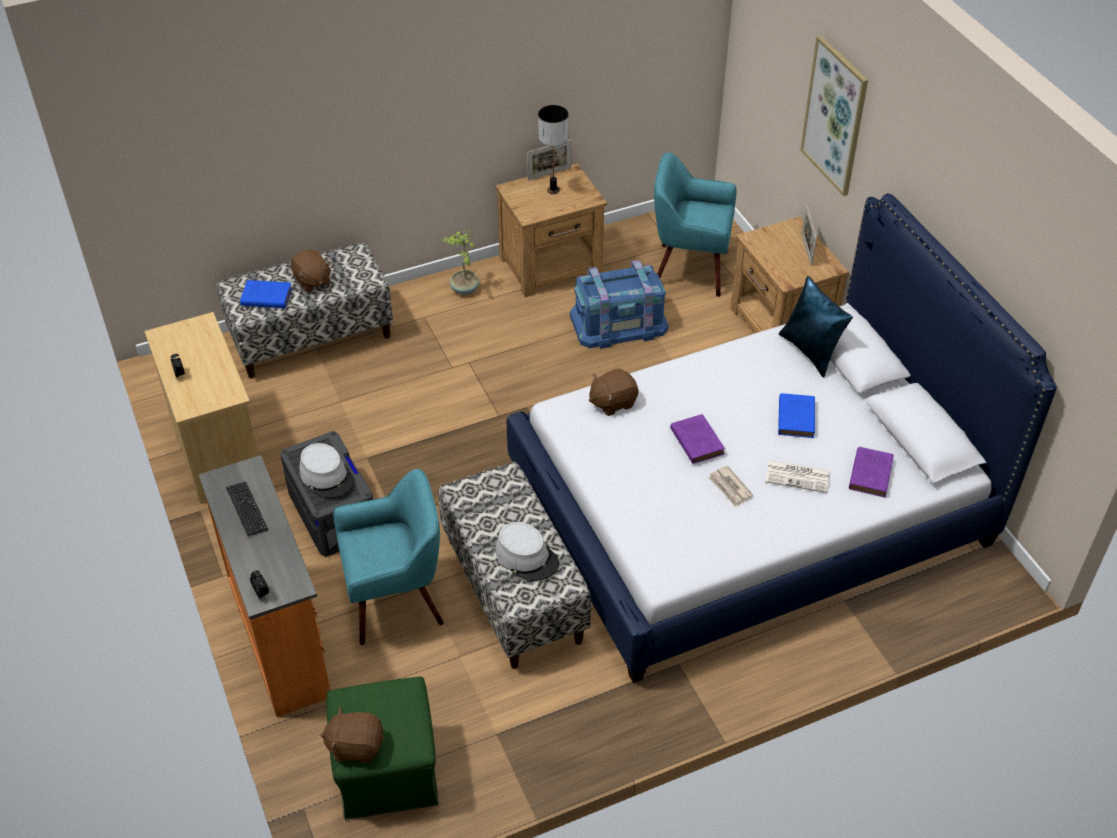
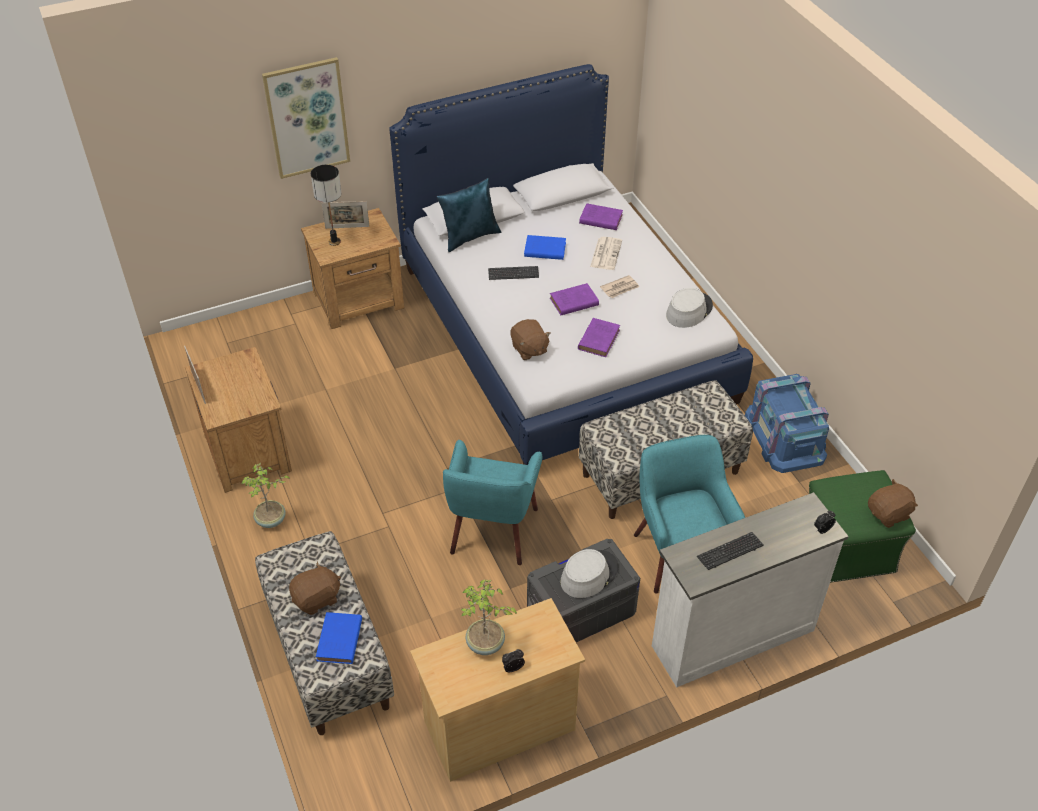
camera: 90 degrees left, 0 degrees up
(207, 357) = (485, 644): none -> potted plant
(281, 637) = (730, 636): orange dresser -> white dresser
(355, 746) = (888, 514): brown plush toy -> brown plush toy turned 120 degrees counterclockwise
(527, 557) = (687, 415): grey hat -> grey hat (689, 310)
(553, 190) = (227, 384): table lamp -> table lamp (334, 241)
(618, 323) = (340, 403): blue storage box -> blue storage box (785, 436)
(633, 464) = (599, 339): none -> purple book
(689, 268) = (272, 352): turquoise armchair -> turquoise armchair (492, 531)
(744, 389) = (513, 274): none -> keyboard

